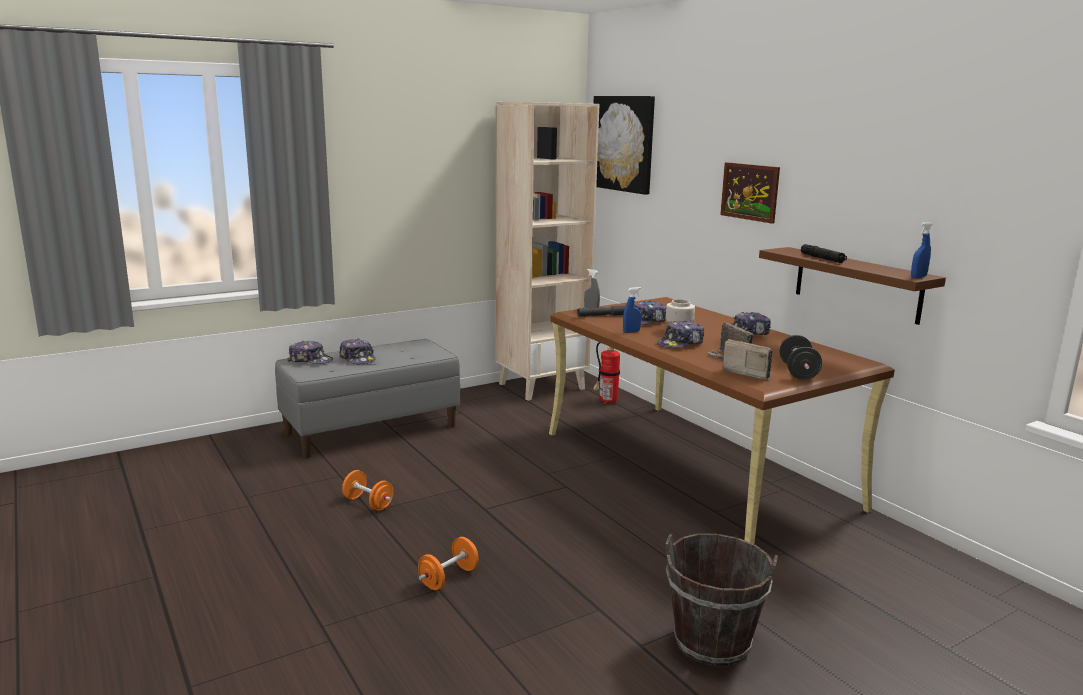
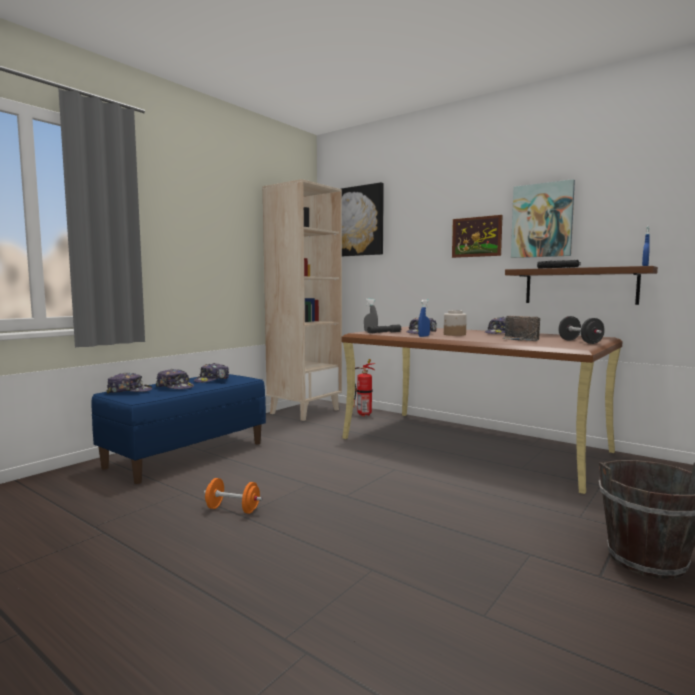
camera: 20 degrees left, 10 degrees down
(371, 429) = (187, 454): grey bench -> blue bench
(448, 578) = (372, 557): orange dumbbell -> none
(681, 344) = (471, 338): cap -> cap (212, 380)
(747, 372) = (551, 344): radio -> none
(823, 184) = (542, 220): none -> picture

